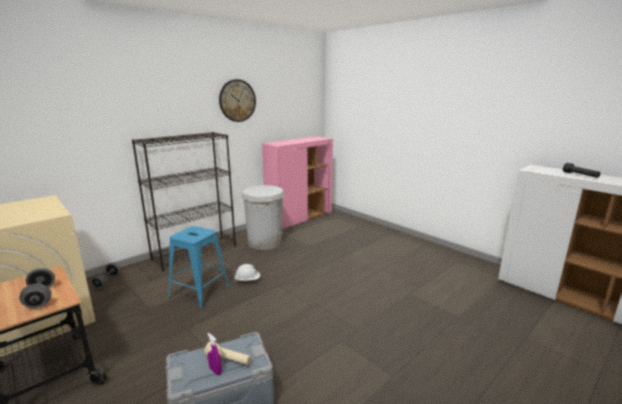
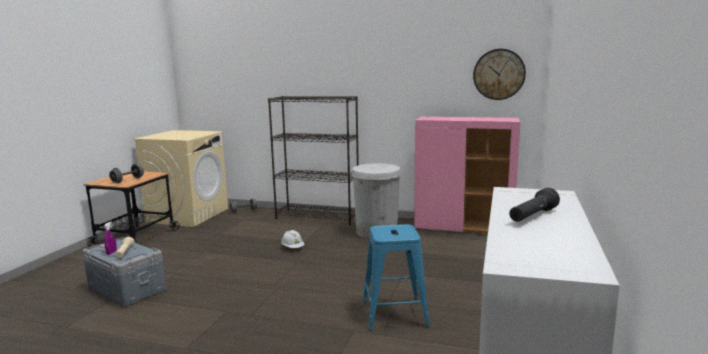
camera: 60 degrees right, 5 degrees down
(200, 291) = (256, 239): blue stool -> blue stool (395, 314)
(237, 100) = (393, 63): wall clock -> wall clock (499, 74)

